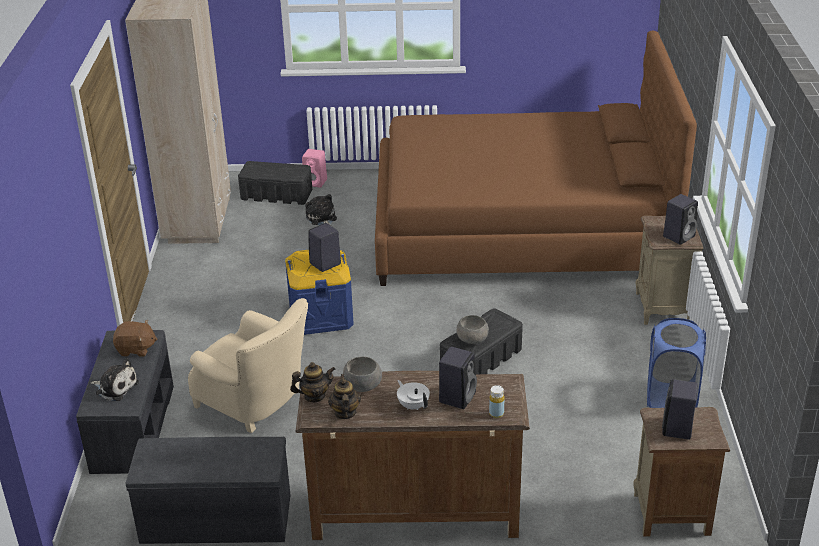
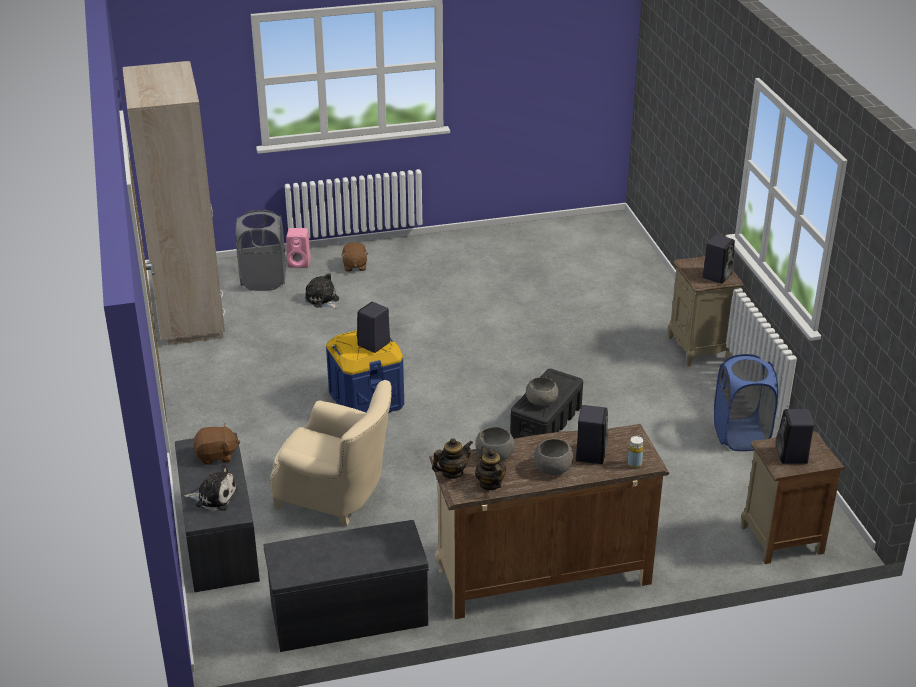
camera: 15 degrees left, 0 degrees up
(277, 195) = (264, 280): black storage box -> grey laundry basket
(364, 191) = (354, 266): none -> brown plush toy
(413, 405) = (552, 467): white teapot -> grey bowl
(521, 229) = (531, 288): brown bed -> none

